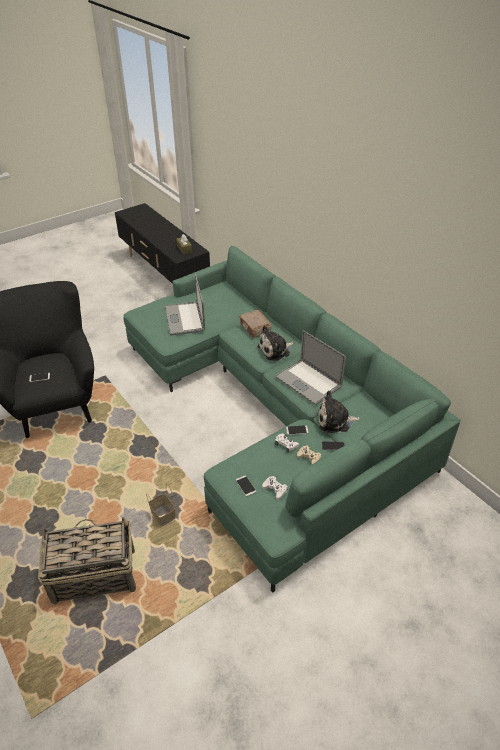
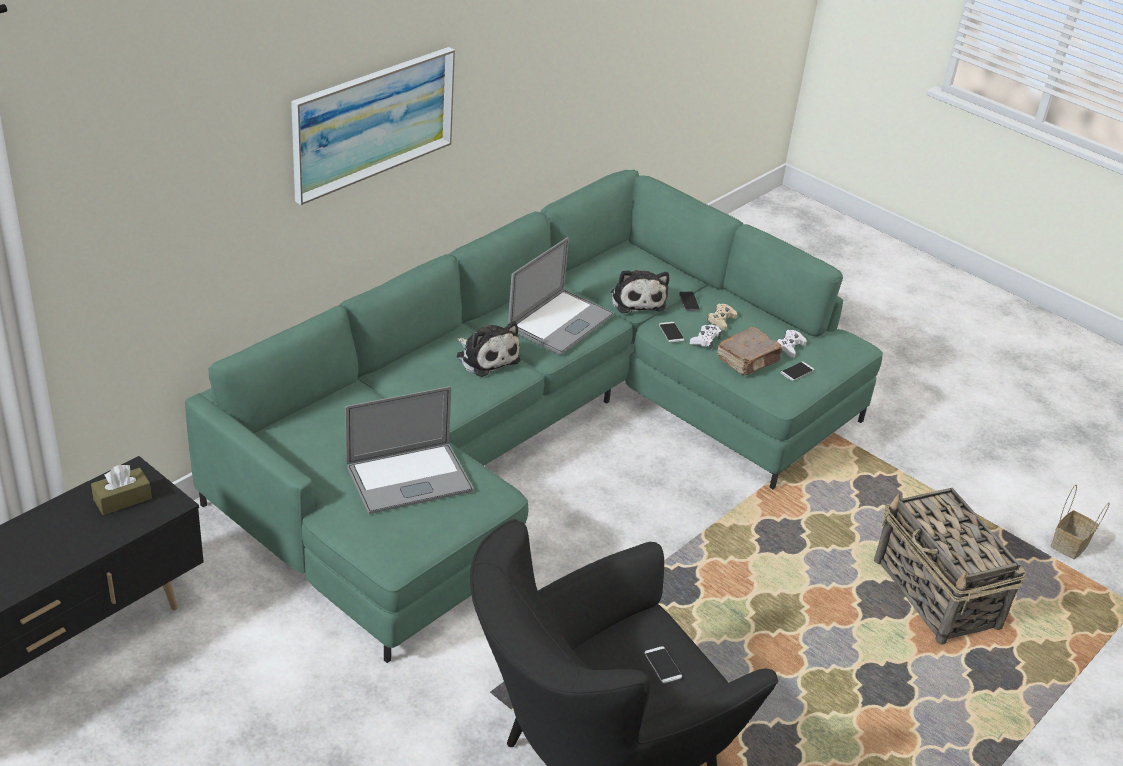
camera: 105 degrees left, 5 degrees down
(162, 515) = (801, 538): basket -> basket (1069, 546)
(255, 328) = (425, 383): brown book -> brown book (748, 360)
(315, 208) = (373, 122): none -> picture

